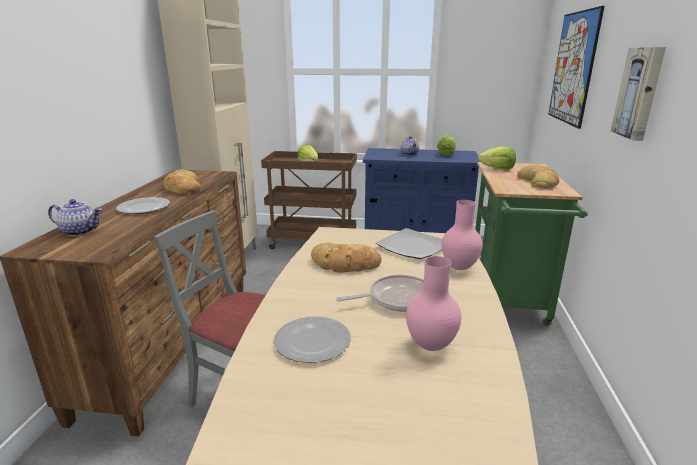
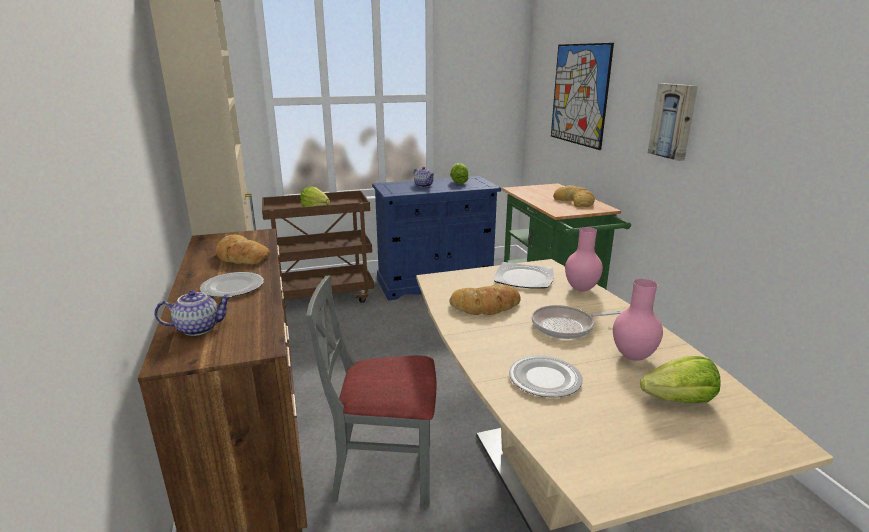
camera: 25 degrees left, 0 degrees up
(397, 299) = (566, 326): frying pan -> frying pan turned 150 degrees counterclockwise
(497, 169) = (528, 192): lettuce -> lettuce (679, 400)

